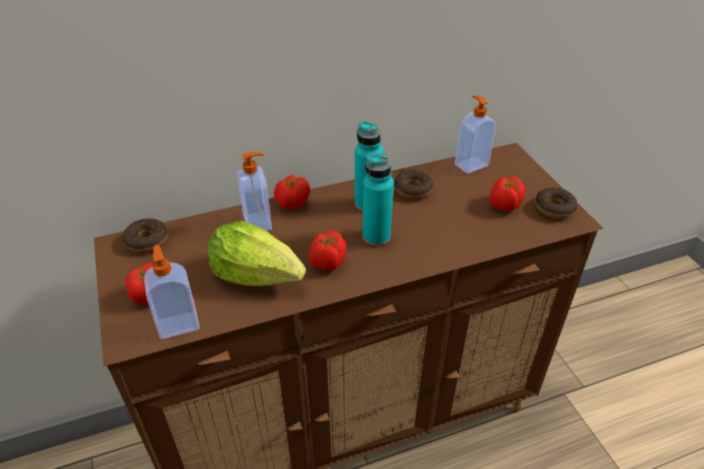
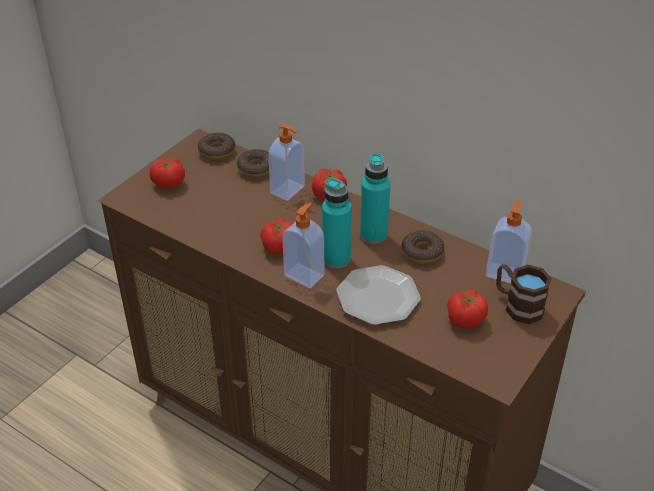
camera: 55 degrees right, 0 degrees up
(178, 324) = (155, 210): soap dispenser -> soap dispenser (305, 275)
(257, 275) = (232, 219): lettuce -> none
(443, 235) = (378, 297): none -> plate
(508, 175) = (517, 305): none -> brown mug
(554, 208) = (500, 357): donut -> donut (256, 168)

